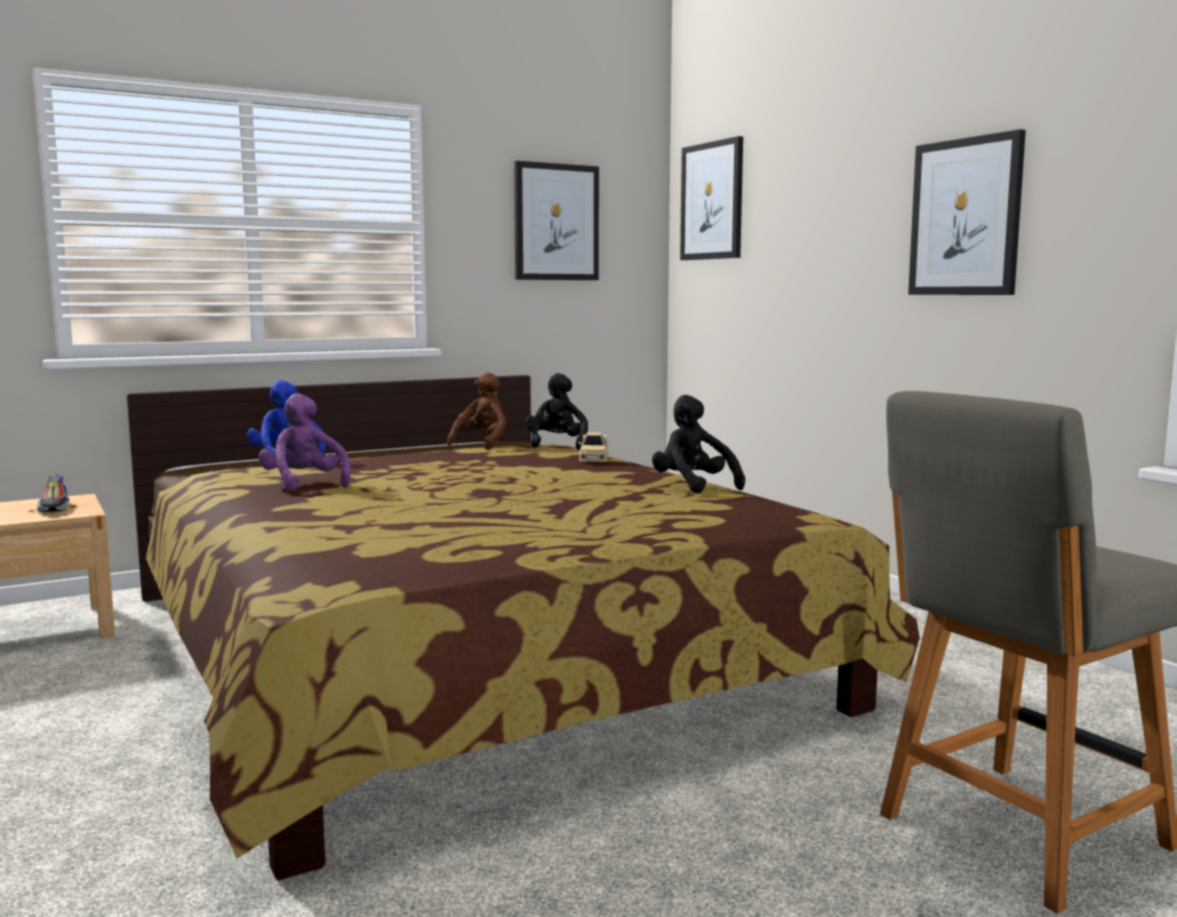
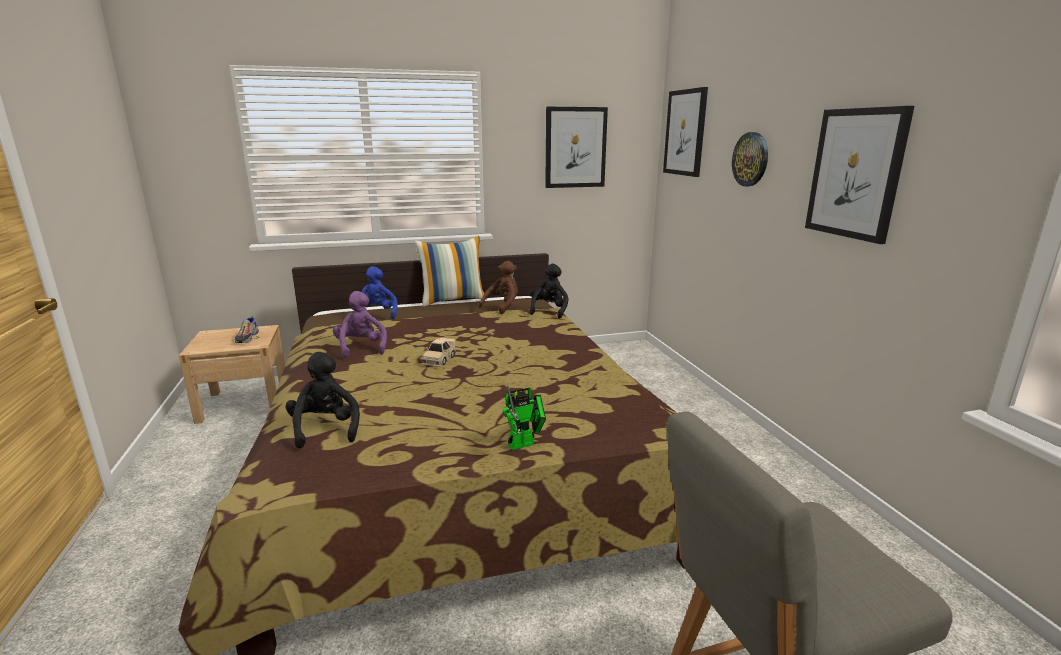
camera: 15 degrees right, 10 degrees up
(390, 447) = (453, 300): none -> pillow
(593, 459) = (559, 332): beige toy car -> beige toy car (439, 360)
(645, 533) = (525, 443): none -> toy robot
(693, 487) = (603, 377): black plush toy -> black plush toy (325, 429)
(818, 222) = (750, 159): none -> wall clock

